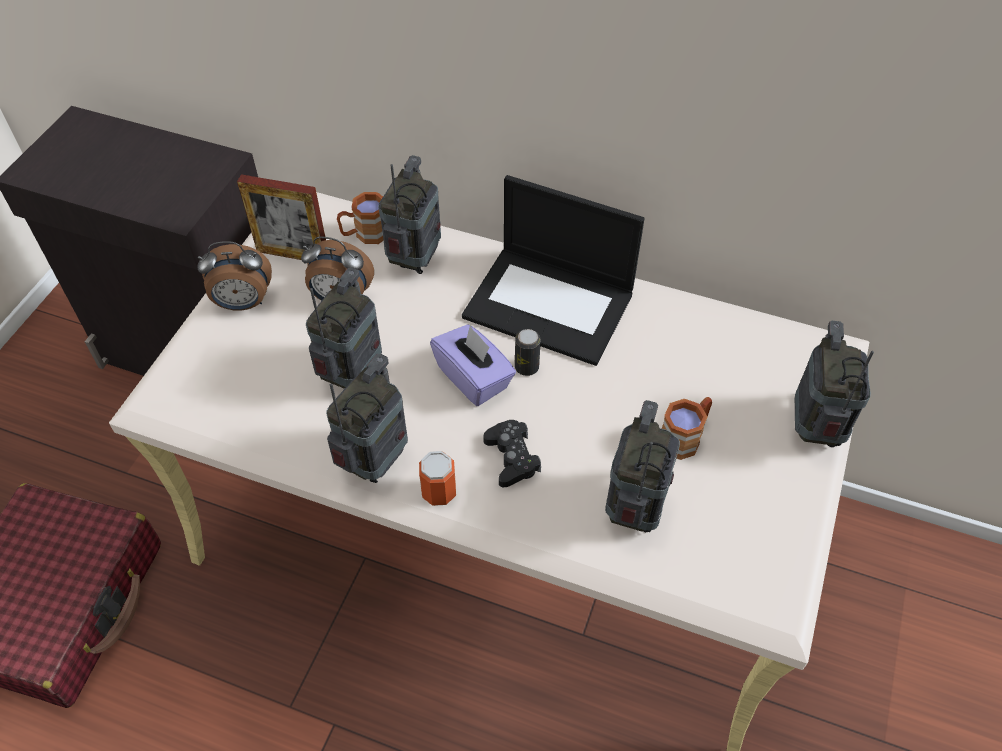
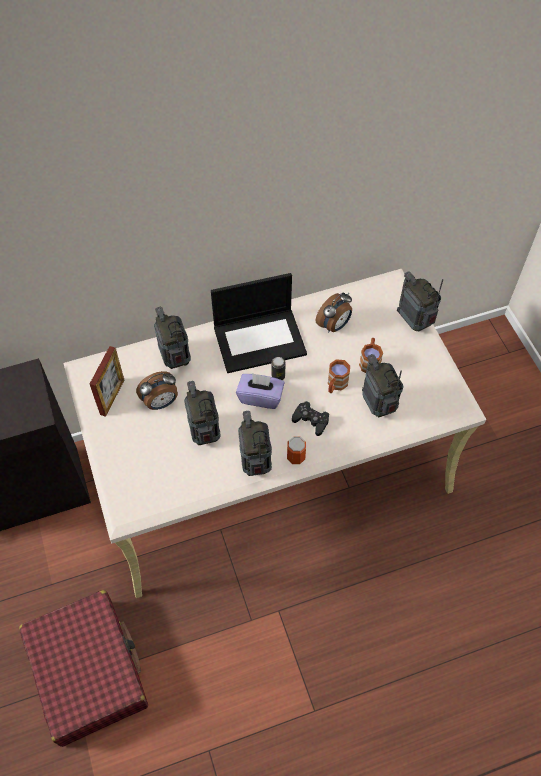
camera: 40 degrees left, 5 degrees up
(243, 303) = (115, 438): alarm clock -> alarm clock (334, 325)
(293, 254) = (112, 397): picture frame -> picture frame turned 45 degrees counterclockwise
(365, 234) = (137, 362): brown mug -> brown mug (335, 385)

